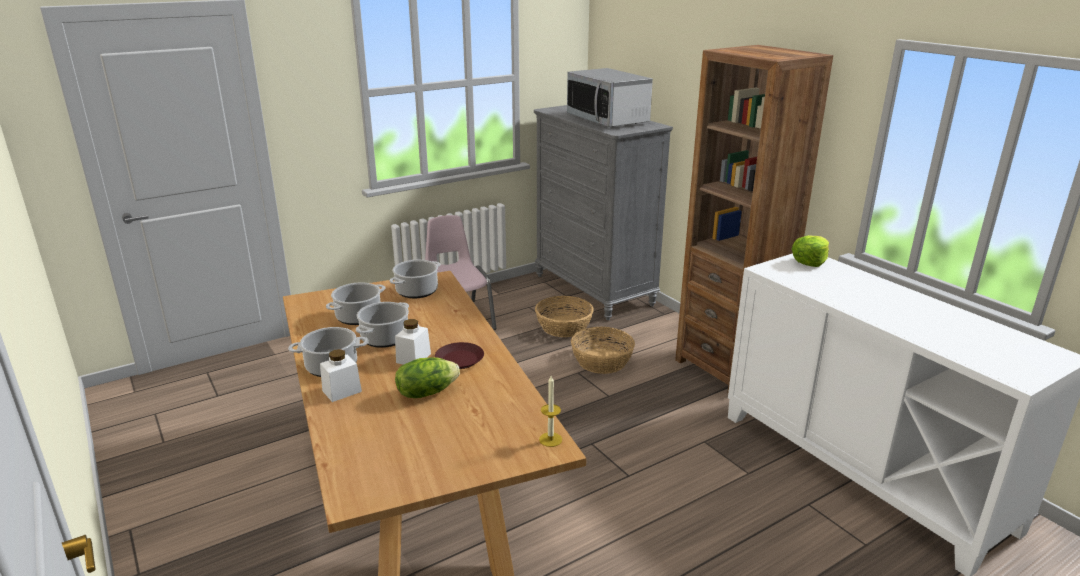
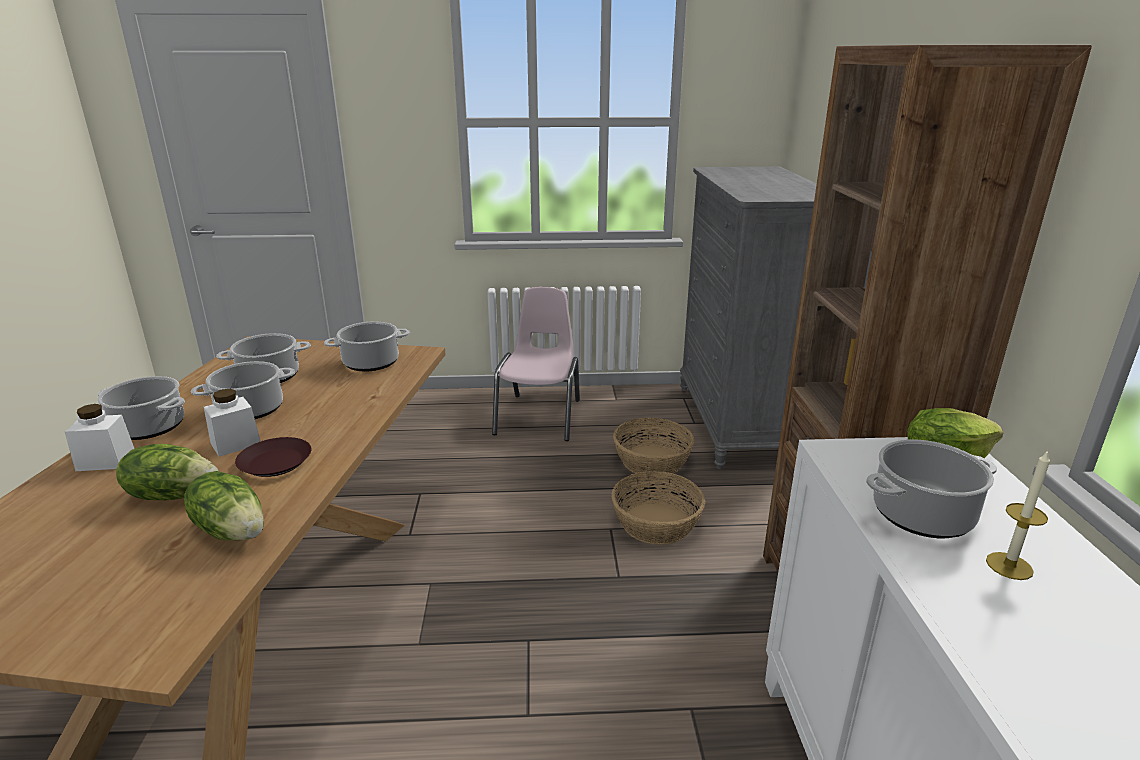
camera: 30 degrees right, 0 degrees up
(497, 395) = (233, 530): none -> lettuce
(550, 439) = (177, 634): candle -> candle (1009, 566)
(607, 120) = (769, 185): microwave -> none
(823, 285) = (922, 514): none -> cooking pot

